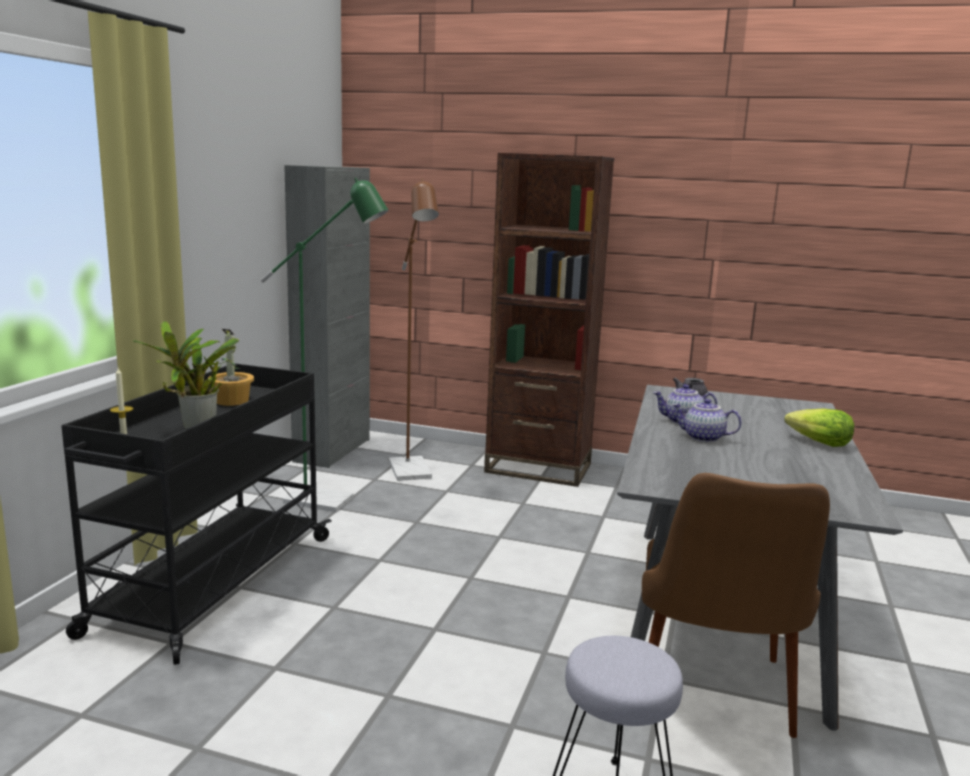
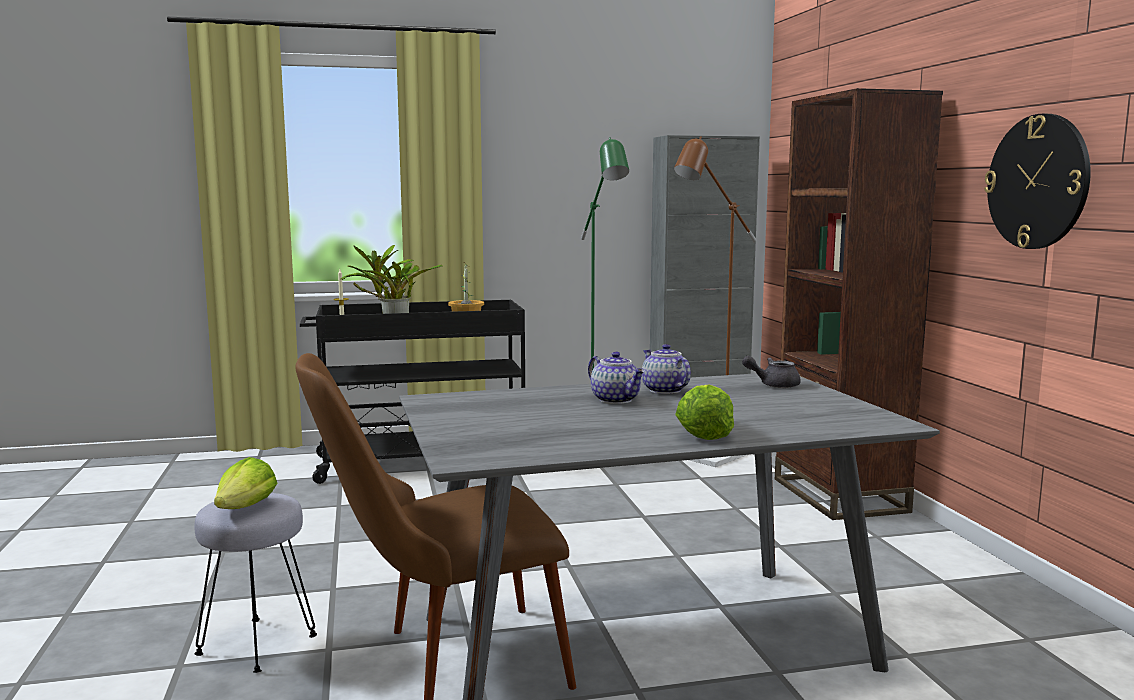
camera: 60 degrees right, 5 degrees down
(635, 665) = (246, 508): none -> lettuce
(703, 438) = (616, 400): teapot -> teapot turned 150 degrees clockwise
(706, 231) = (1037, 182): none -> wall clock

